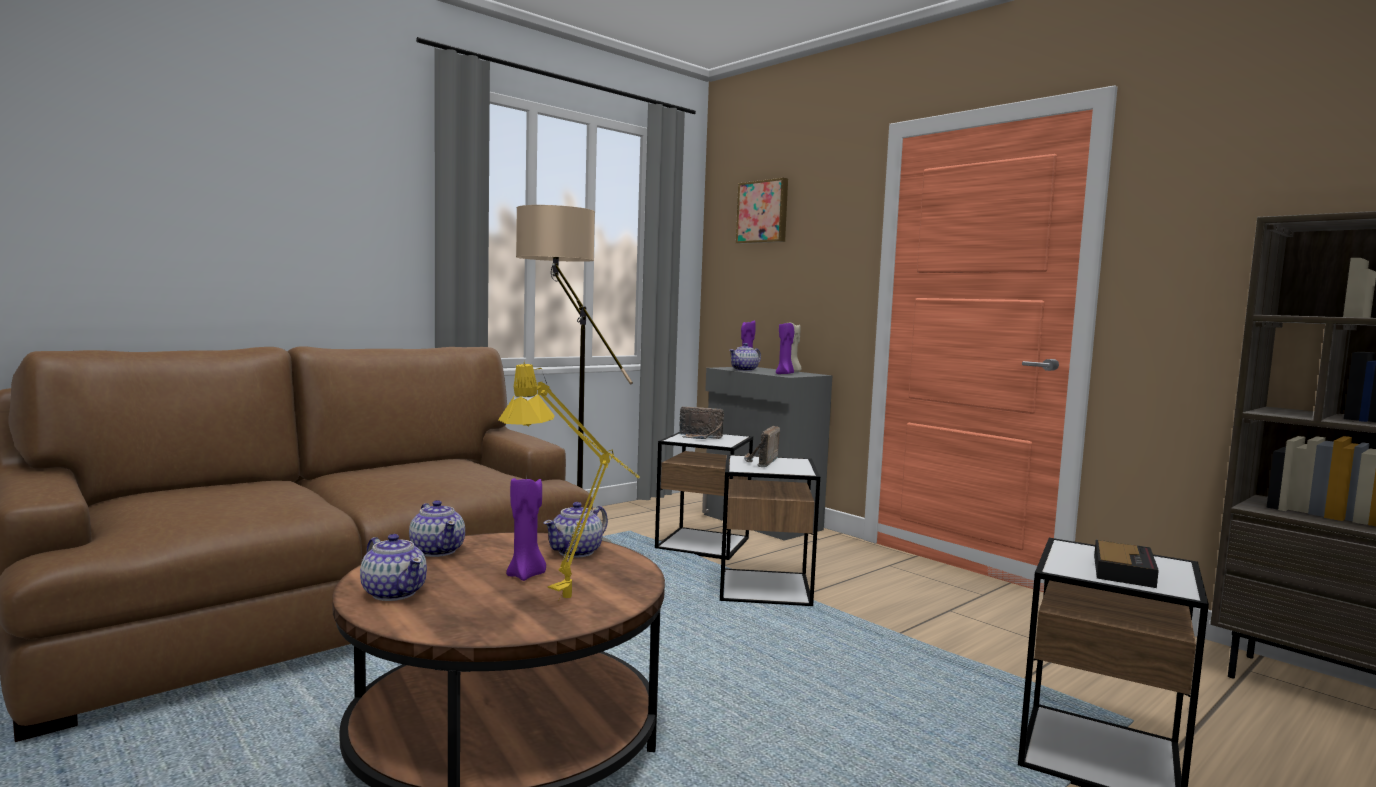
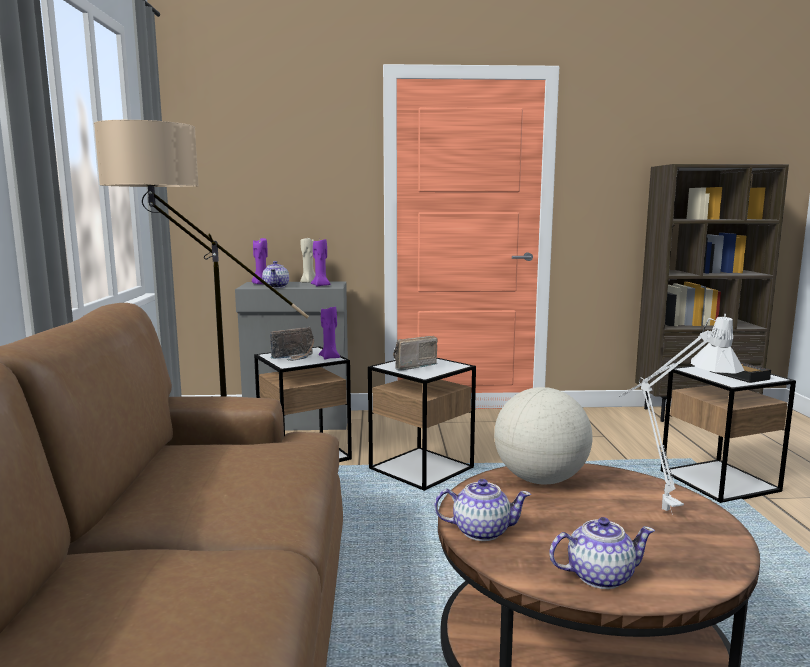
camera: 50 degrees left, 5 degrees up
(526, 575) = (590, 511): purple candle -> purple candle (330, 357)
(576, 597) = (658, 507): yellow table lamp -> grey table lamp
(577, 552) = (540, 479): teapot -> globe
(760, 462) = (411, 366): radio -> radio turned 90 degrees clockwise
(763, 212) = (245, 131): picture -> none

